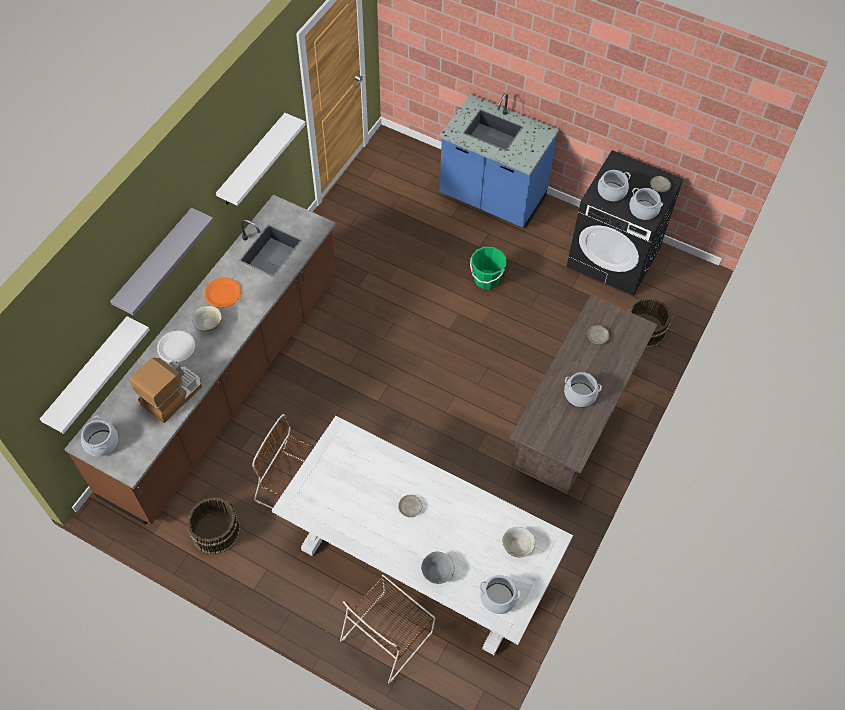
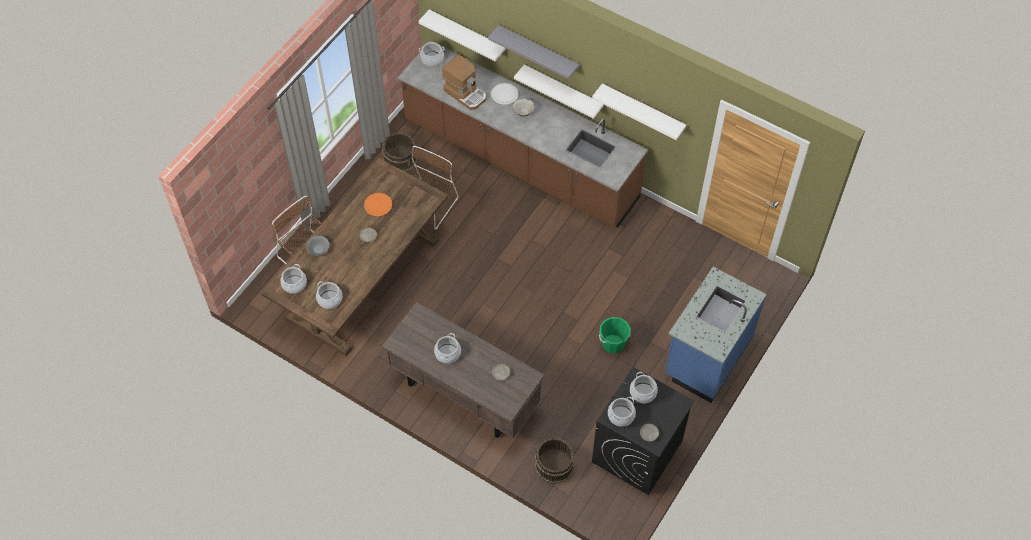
camera: 95 degrees right, 0 degrees up
(190, 266) = (563, 90): none -> white shelf
(223, 293) = (550, 119): orange plate -> orange plate (378, 205)
(419, 558) = (363, 279): white dining table -> brown dining table
(517, 546) = (329, 299): beige bowl -> cooking pot

